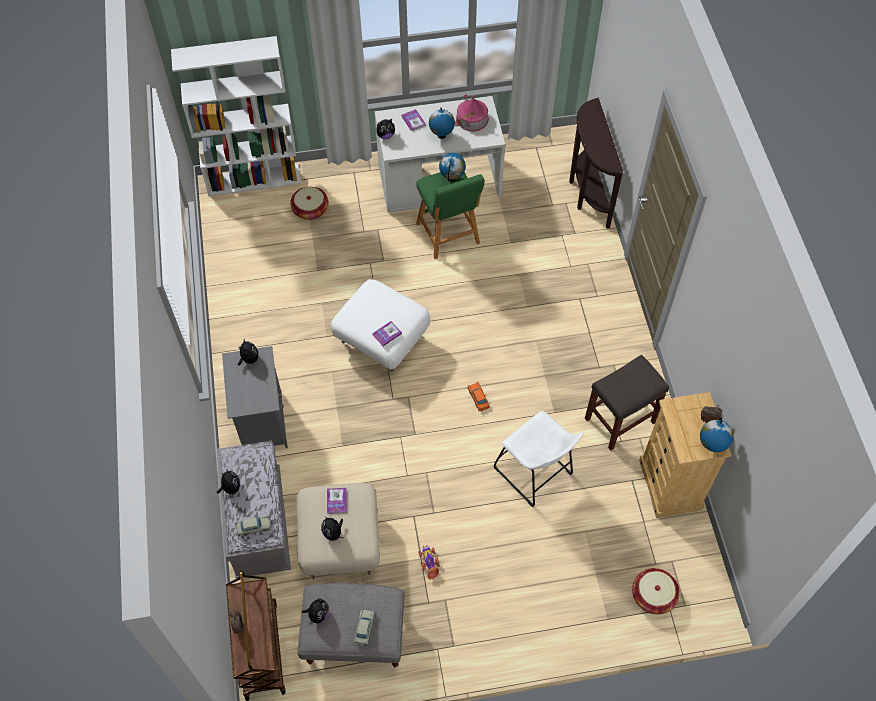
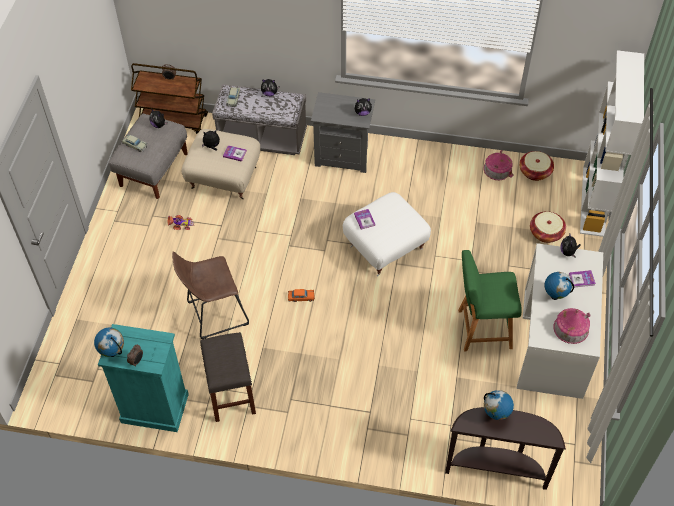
camera: 110 degrees right, 5 degrees down
(235, 268) = (497, 169): none -> toy house
(452, 179) = (503, 296): globe -> globe (495, 415)
(535, 474) = (214, 314): white stool -> brown stool
(653, 595) = (75, 356): basket -> basket (535, 172)
(670, 485) = (154, 408): beige dresser -> turquoise dresser

